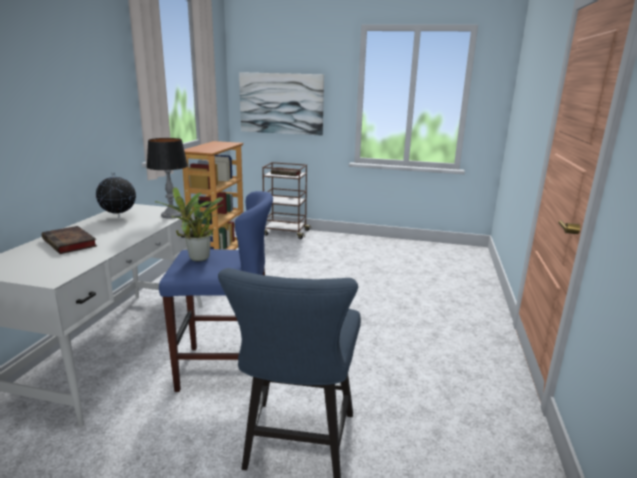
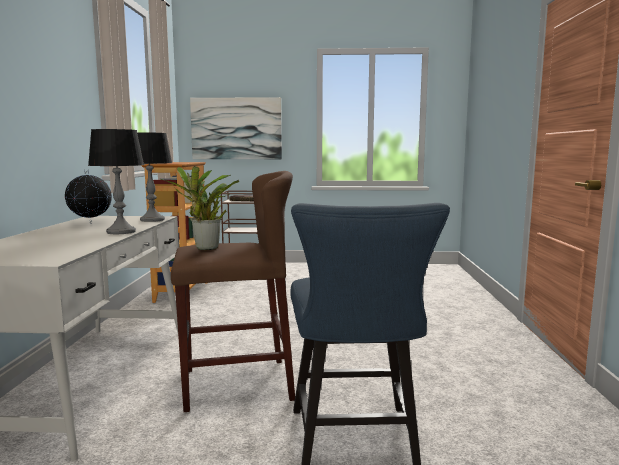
camera: 10 degrees left, 10 degrees down
(71, 243) = (48, 239): book -> none
(133, 235) = (121, 232): none -> table lamp
(226, 368) = (237, 384): blue stool -> brown stool

